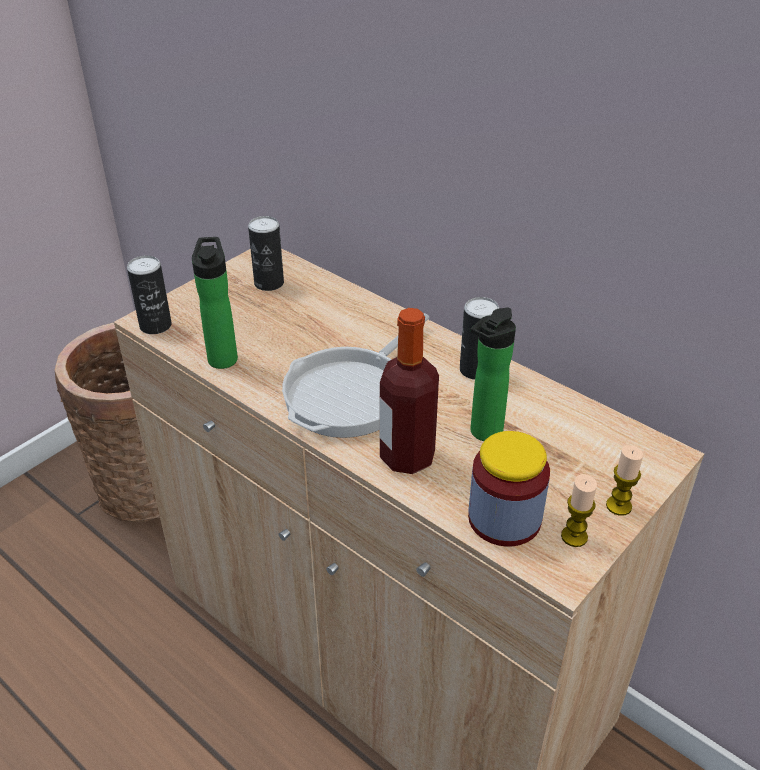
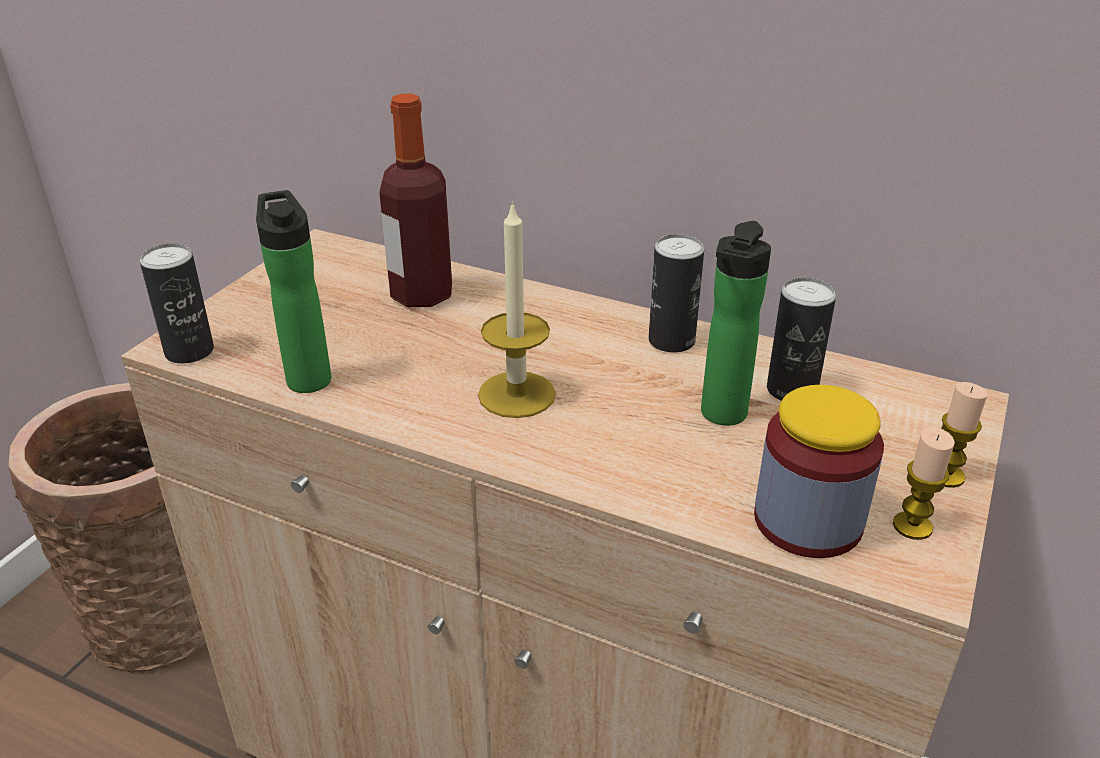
camera: 15 degrees left, 5 degrees down
(269, 283) = (340, 277): can -> can (791, 390)
(352, 393) = (517, 394): frying pan -> candle
(407, 457) = (633, 464): bottle -> bottle (421, 294)

